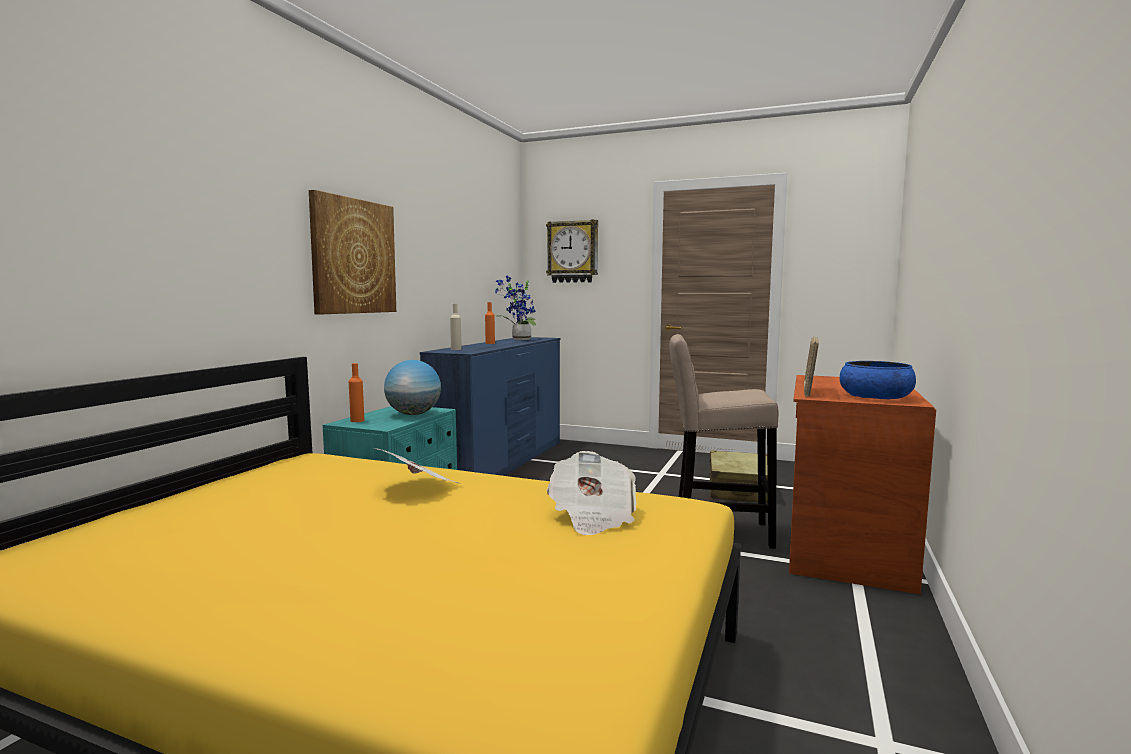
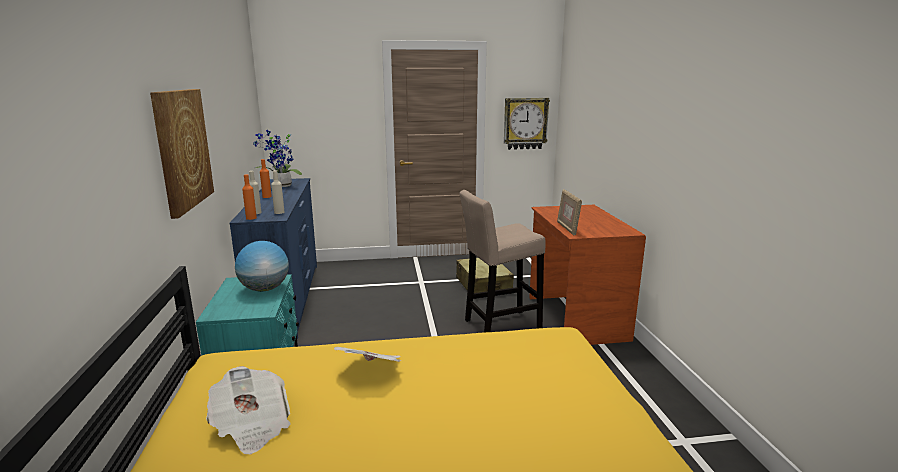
camera: 30 degrees left, 10 degrees up
(357, 420) = (223, 309): orange bottle -> orange bottle (251, 218)
(476, 350) = (279, 212): none -> beige bottle
(573, 252) = (311, 99): wall clock -> wall clock (525, 123)
(592, 516) = (520, 362): newspaper -> newspaper (252, 426)
(875, 396) = (606, 228): blue bowl -> none

